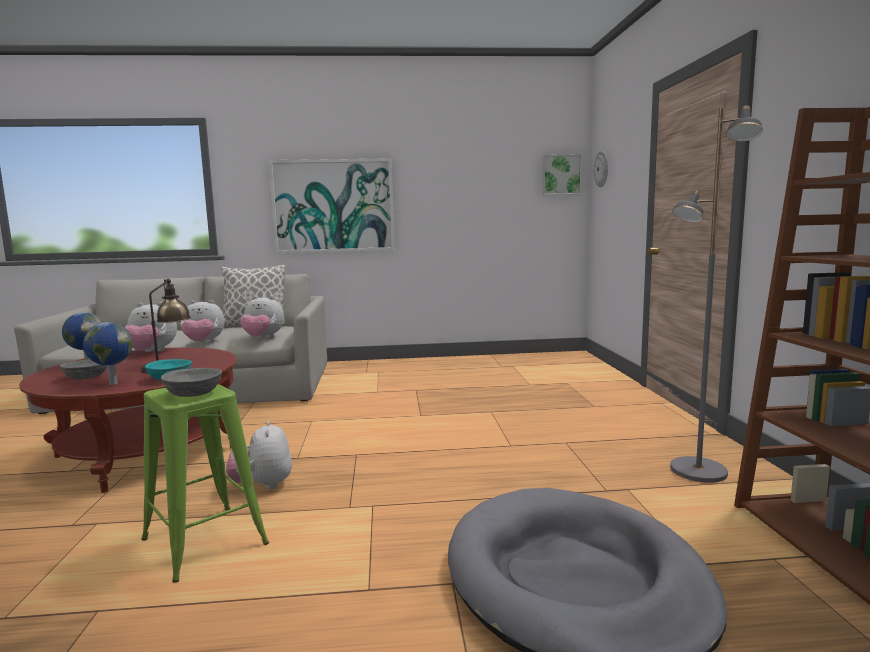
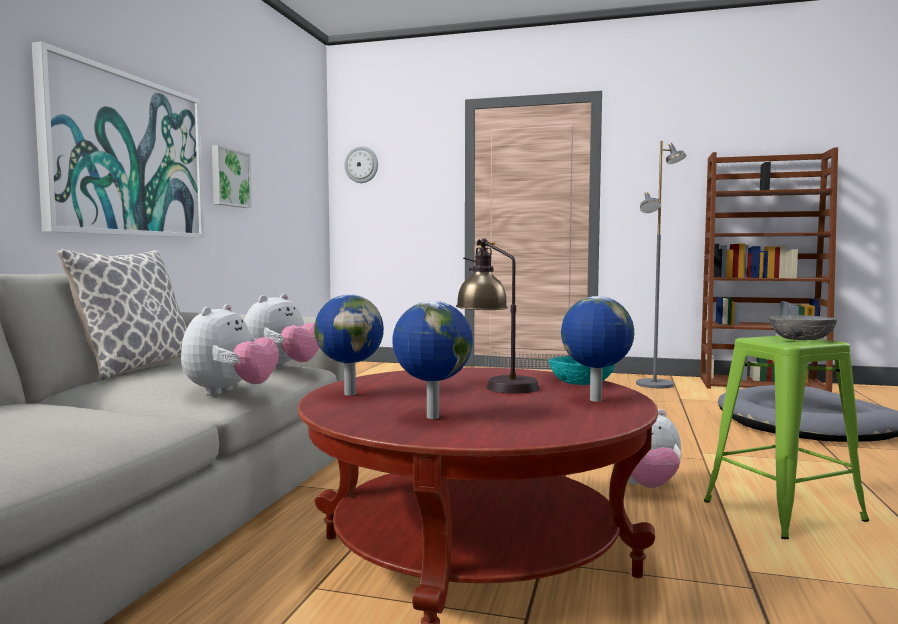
camera: 70 degrees left, 5 degrees down
(86, 377) = (535, 413): grey bowl -> none
(151, 352) = (350, 394): plush toy -> globe
(561, 175) = (314, 164): picture -> picture (229, 178)

